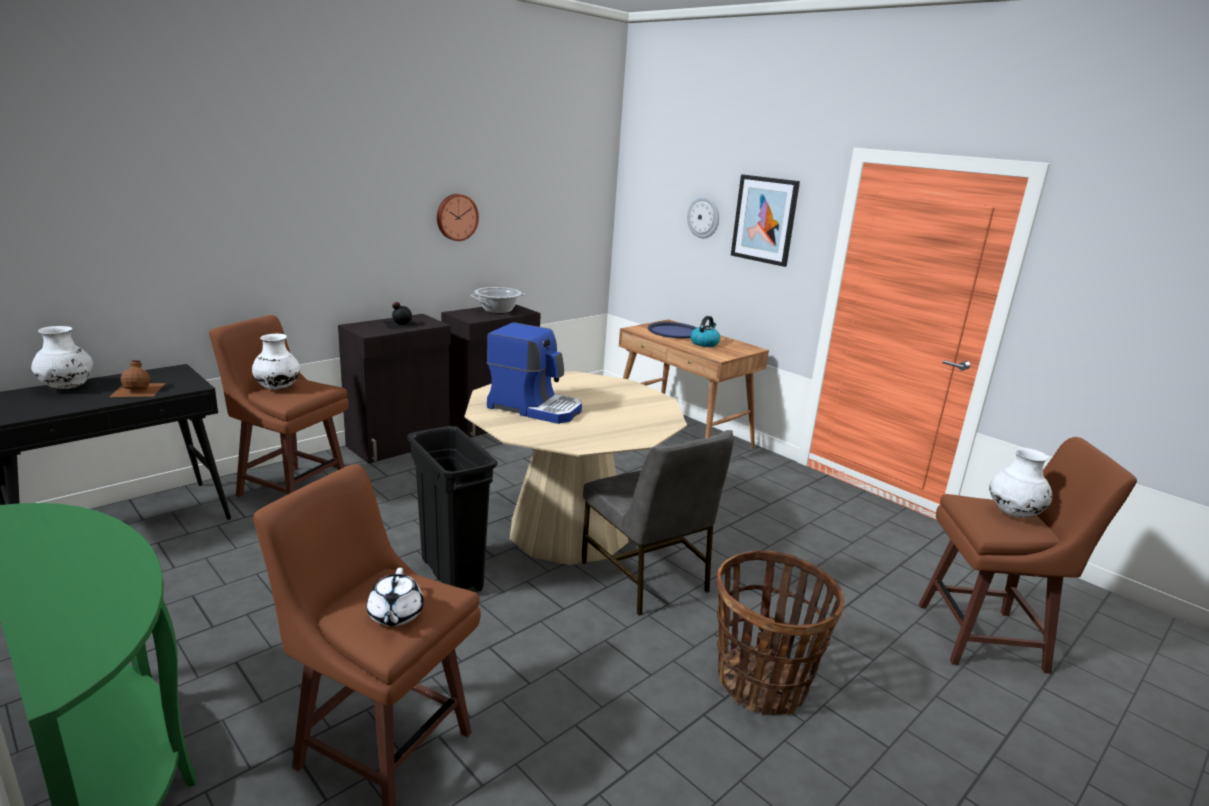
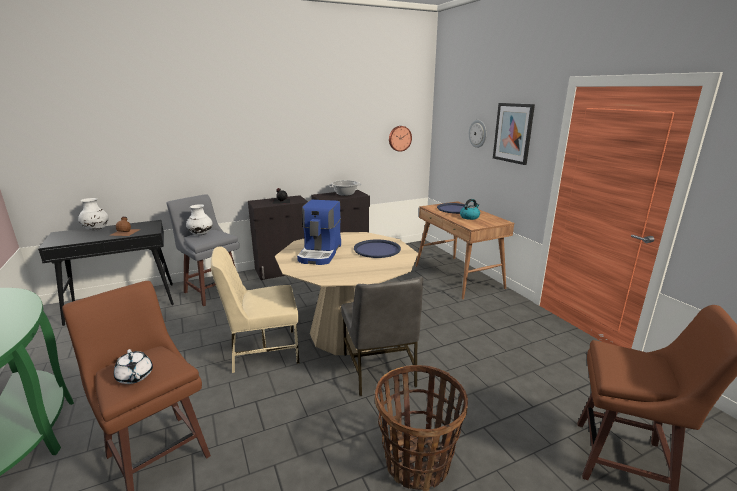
camera: 20 degrees right, 0 degrees up
(291, 489) = (212, 291): brown stool -> grey stool
(395, 615) = (135, 377): white teapot -> white teapot turned 45 degrees counterclockwise
(451, 574) = (263, 351): black trash can -> beige chair
(456, 217) = (320, 138): wall clock -> wall clock (399, 138)
(535, 407) = (321, 253): coffee machine -> coffee machine turned 60 degrees clockwise
(614, 397) = (377, 249): none -> blue tray
(1013, 514) = (645, 364): white vase -> none

